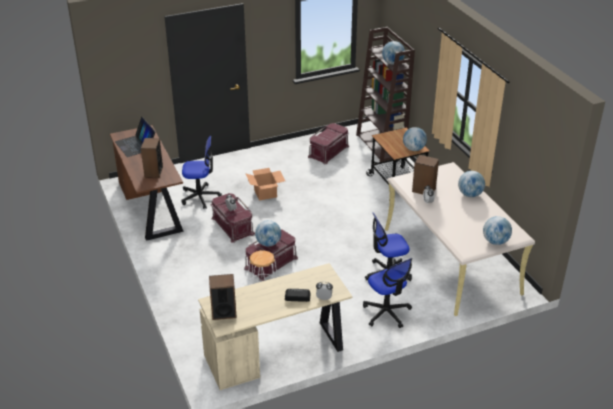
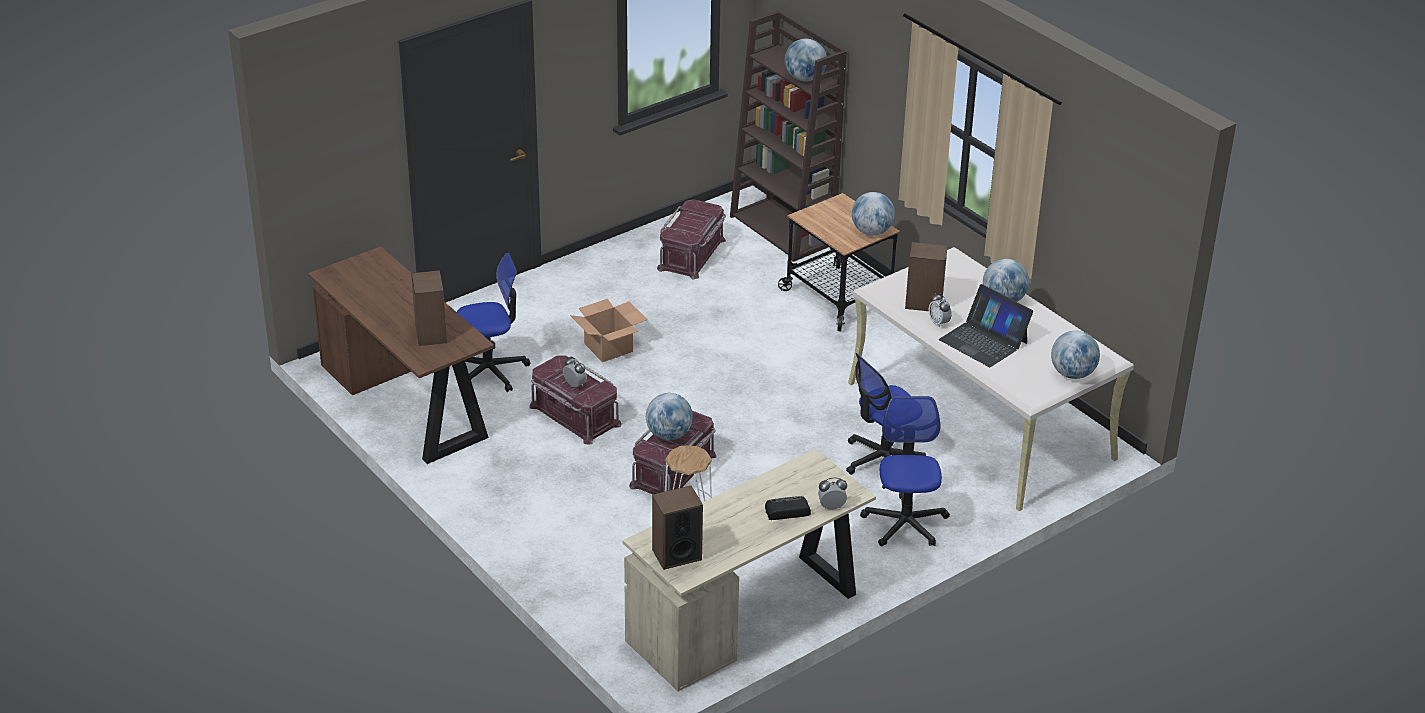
camera: 15 degrees left, 0 degrees up
(136, 145) = (370, 288): laptop -> laptop (984, 341)
(386, 313) = (905, 523): office chair -> office chair turned 135 degrees counterclockwise

